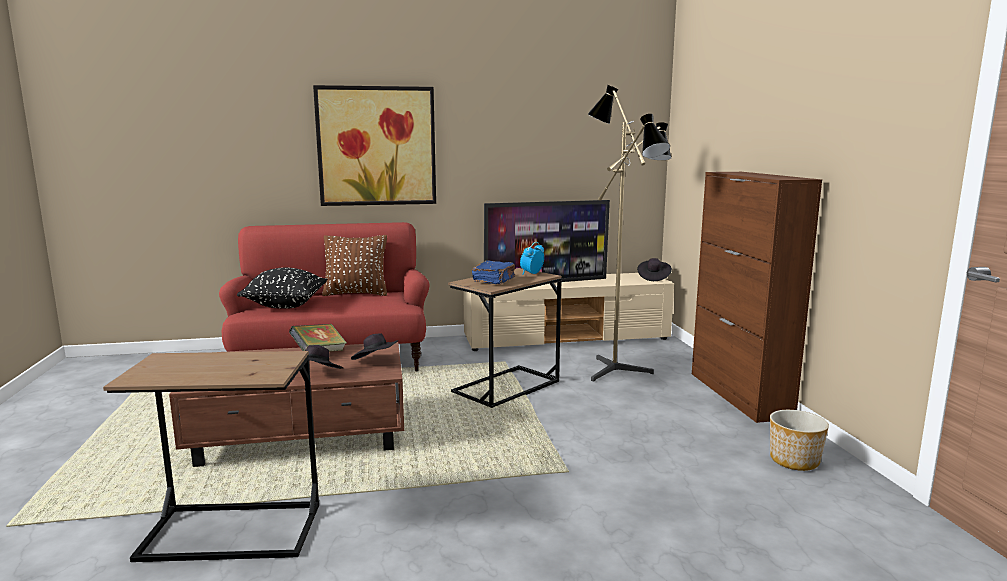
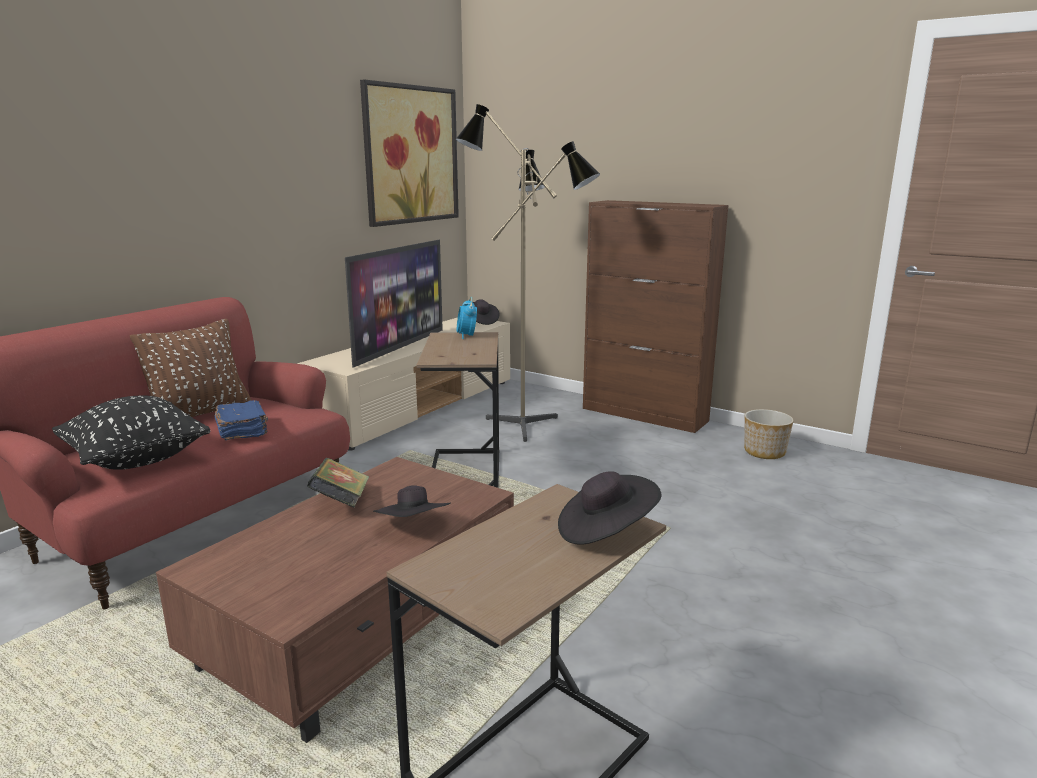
camera: 45 degrees left, 5 degrees up
(376, 146) = (165, 184): picture -> picture (411, 155)
(376, 362) = (438, 486): black hat -> black hat (605, 531)
(494, 281) = (458, 351): blue book -> blue book (243, 431)

